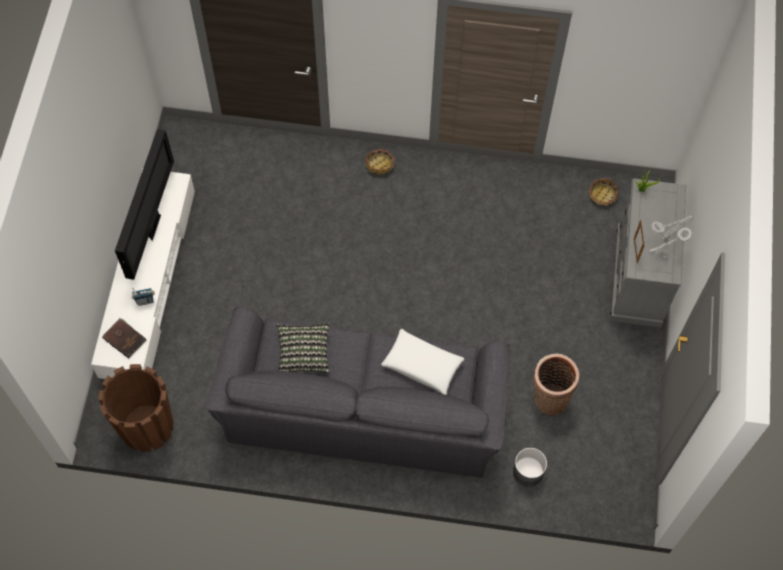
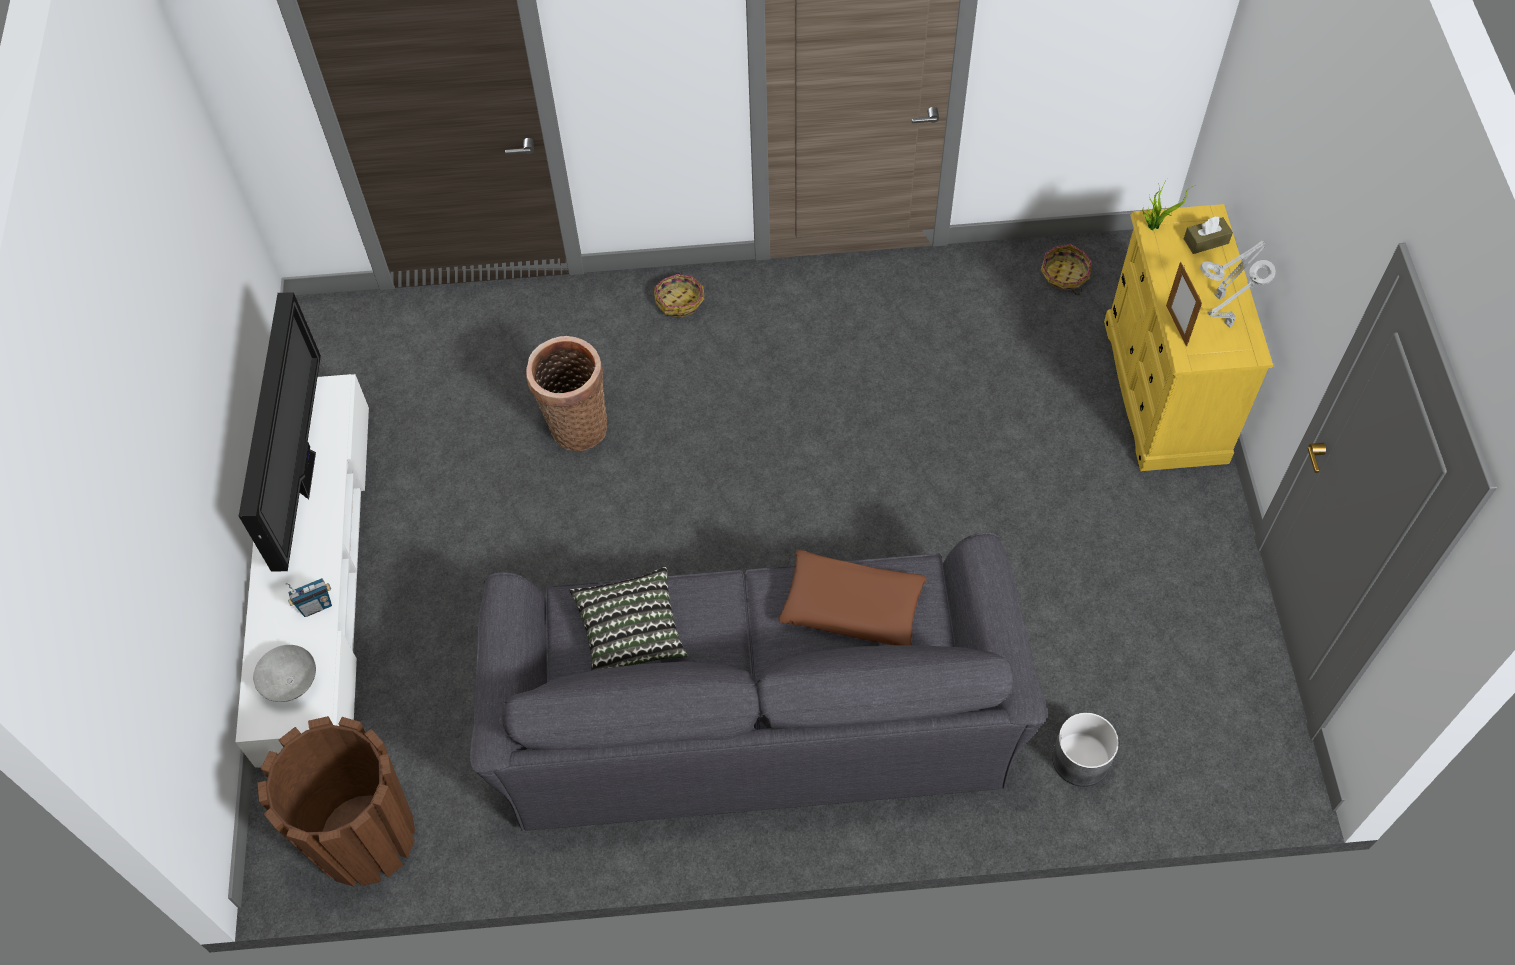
camera: 10 degrees left, 5 degrees down
(124, 338) = (291, 681): brown book -> grey bowl
(422, 365) = (852, 606): white pillow -> brown pillow
(549, 397) = (1078, 621): basket -> basket (575, 425)
(637, 277) = (1164, 391): grey dresser -> yellow dresser
(668, 205) = (1206, 241): none -> brown tissue box

